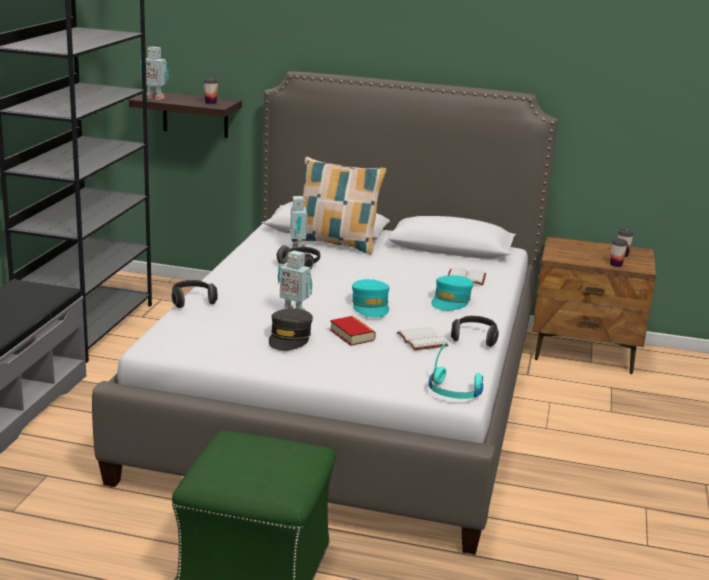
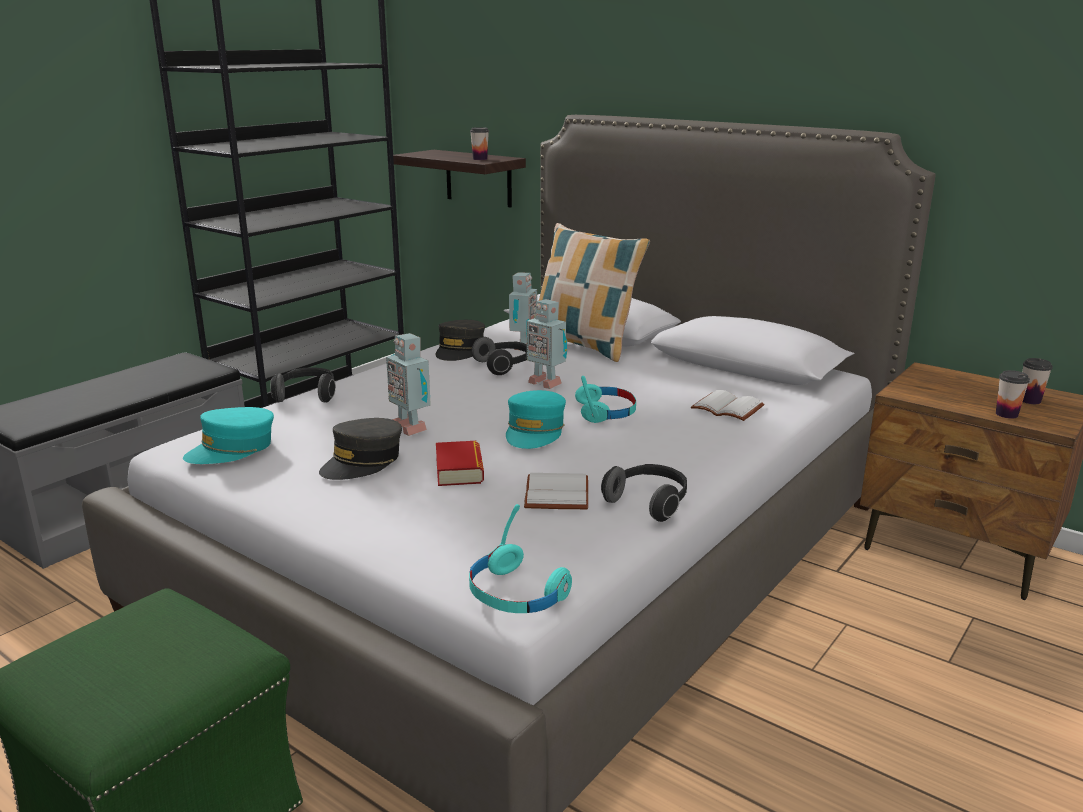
camera: 25 degrees right, 0 degrees up
(154, 98) = (423, 154): toy robot -> toy robot (545, 382)
(256, 256) = (460, 350): none -> grey cap
(399, 289) = (606, 412): none -> turquoise headphones
(451, 301) = (668, 439): turquoise cap -> turquoise cap (232, 449)

